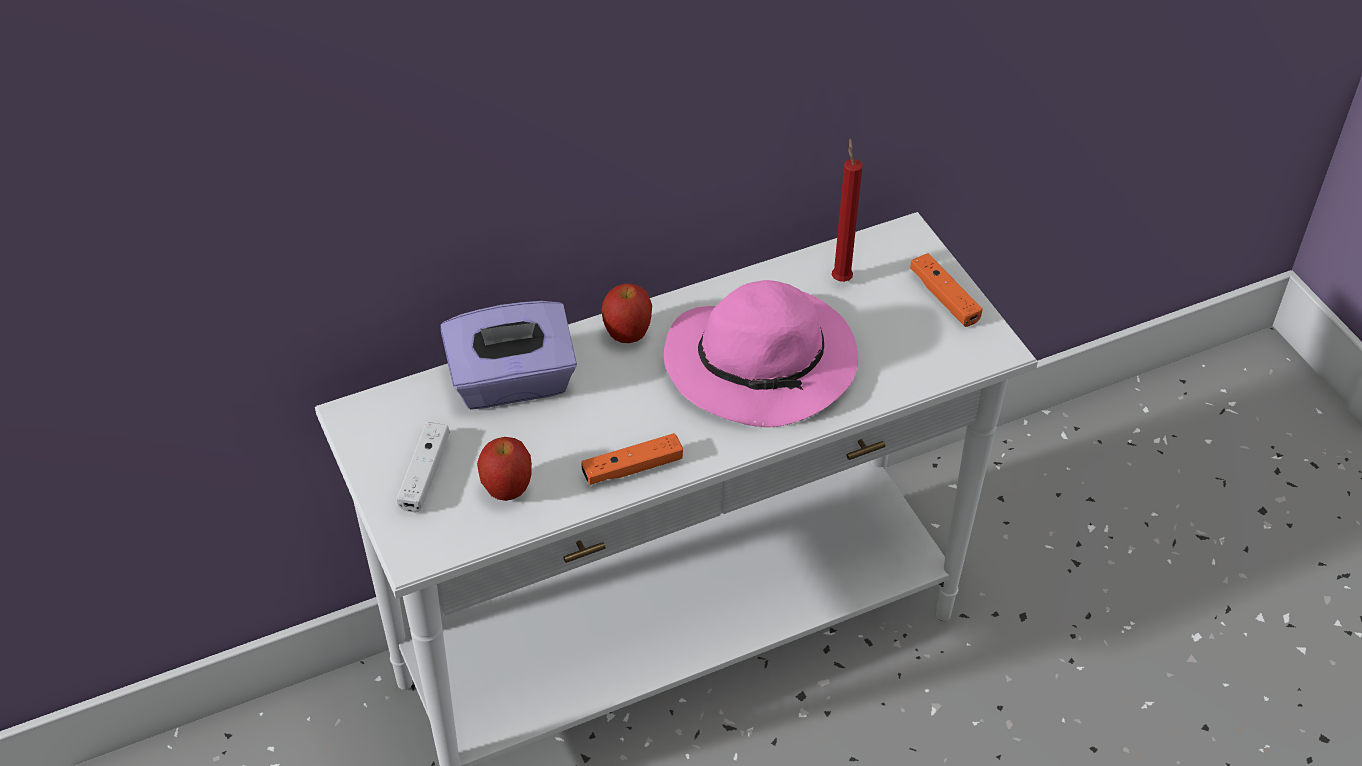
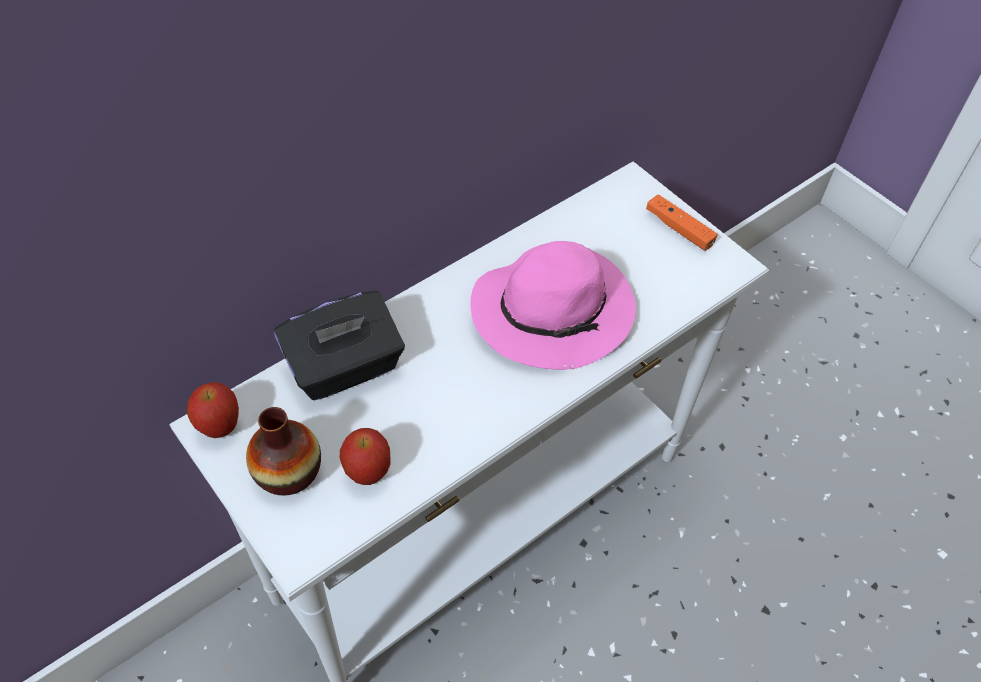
camera: 15 degrees left, 5 degrees up
(425, 474) = (288, 471): white game controller -> vase
(512, 383) = (345, 368): purple tissue box -> black tissue box
(627, 336) = (433, 306): apple -> apple (220, 427)
(632, 468) = (473, 429): orange game controller -> none
(841, 278) = (592, 226): red candle -> none

